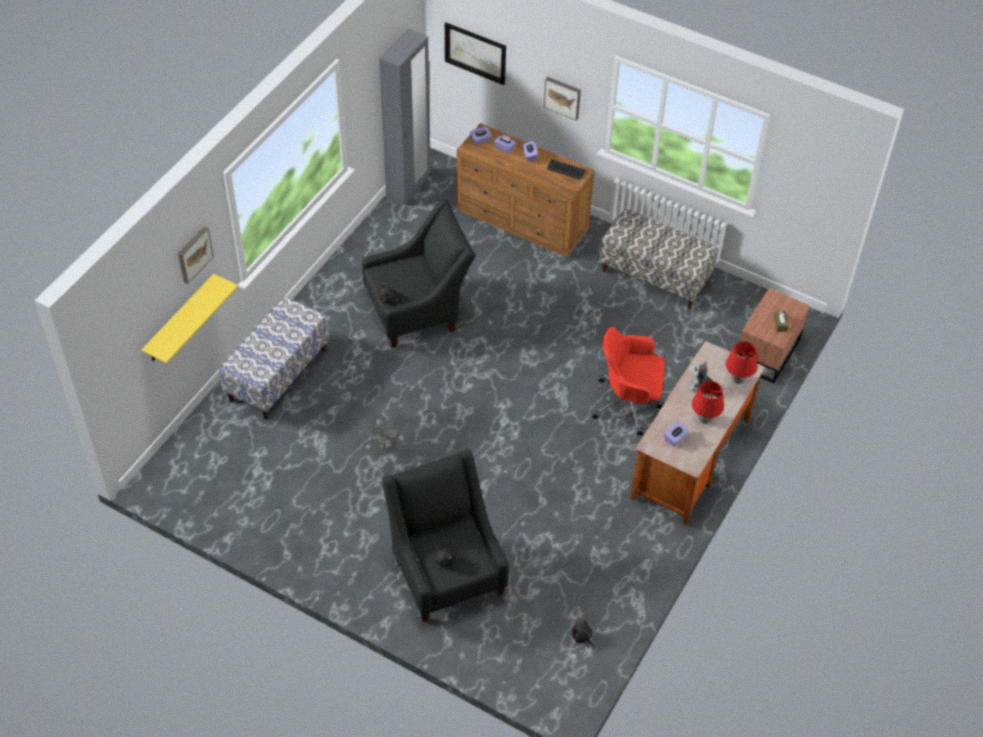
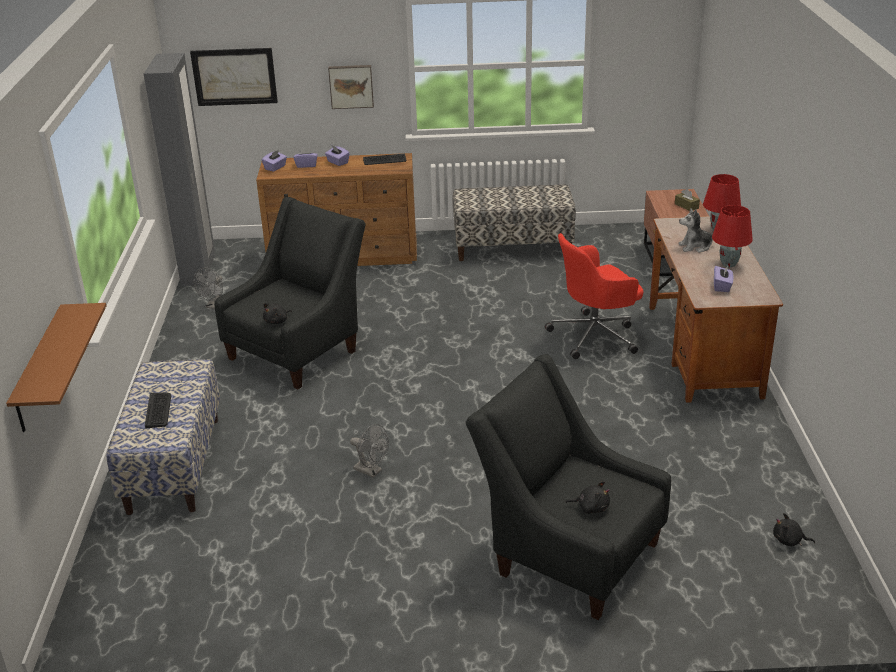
camera: 30 degrees left, 20 degrees down
(180, 320) = (40, 369): yellow shelf -> brown shelf
(193, 254) = (34, 254): picture -> none
(267, 346) = (158, 410): none -> keyboard
(394, 233) = (214, 306): none -> grey fan

